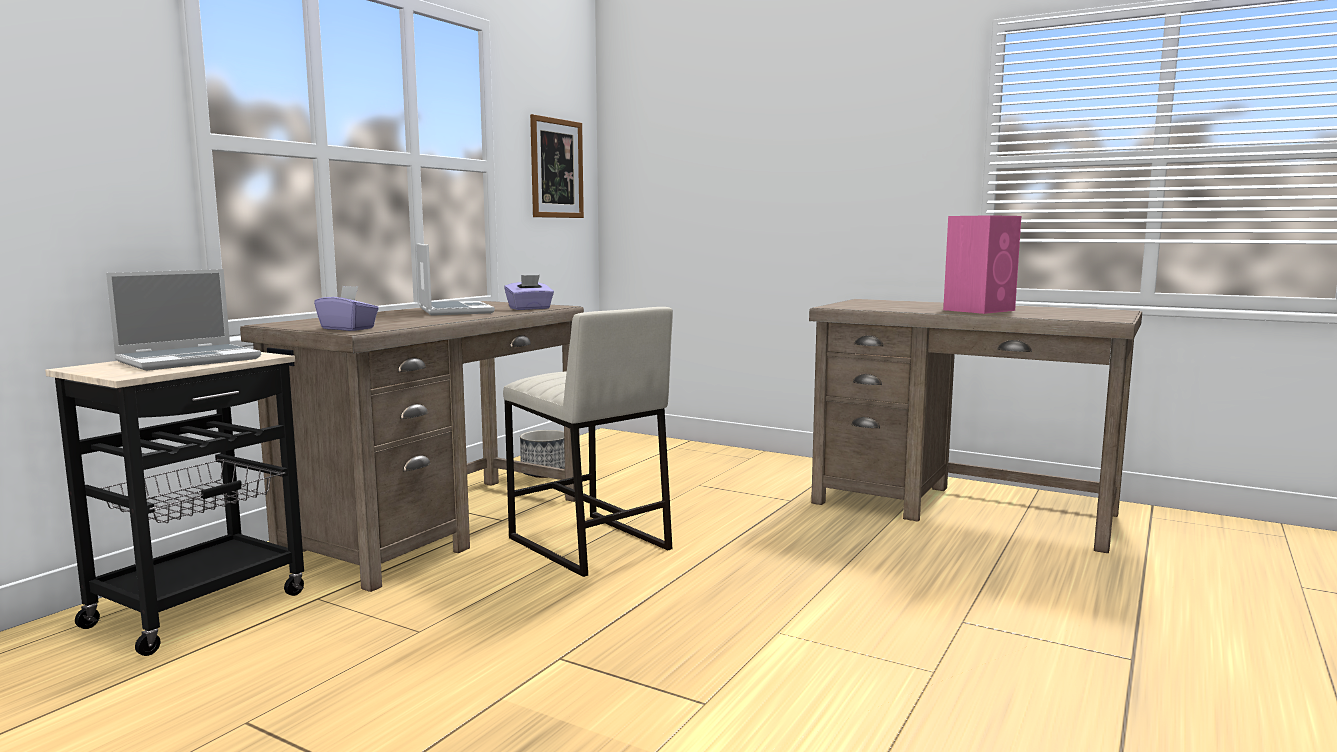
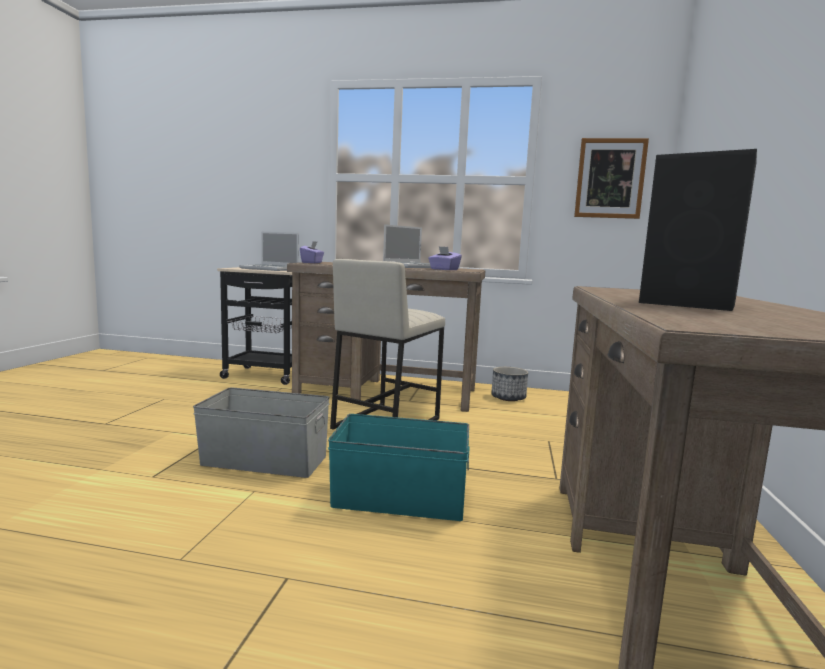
camera: 70 degrees right, 0 degrees up
(683, 623) = (265, 461): none -> grey storage box
(816, 563) = (399, 498): none -> turquoise storage box
(980, 310) = (690, 304): pink speaker -> black speaker

